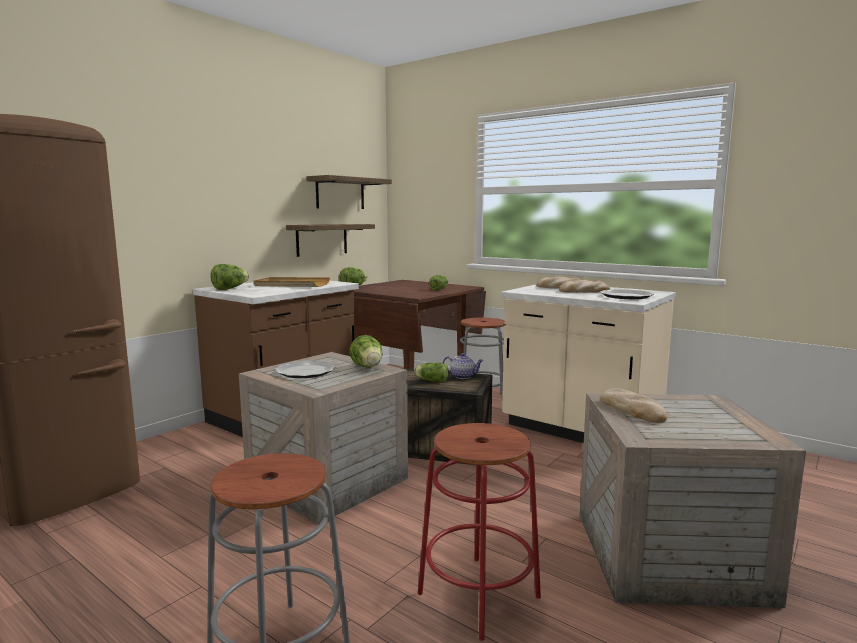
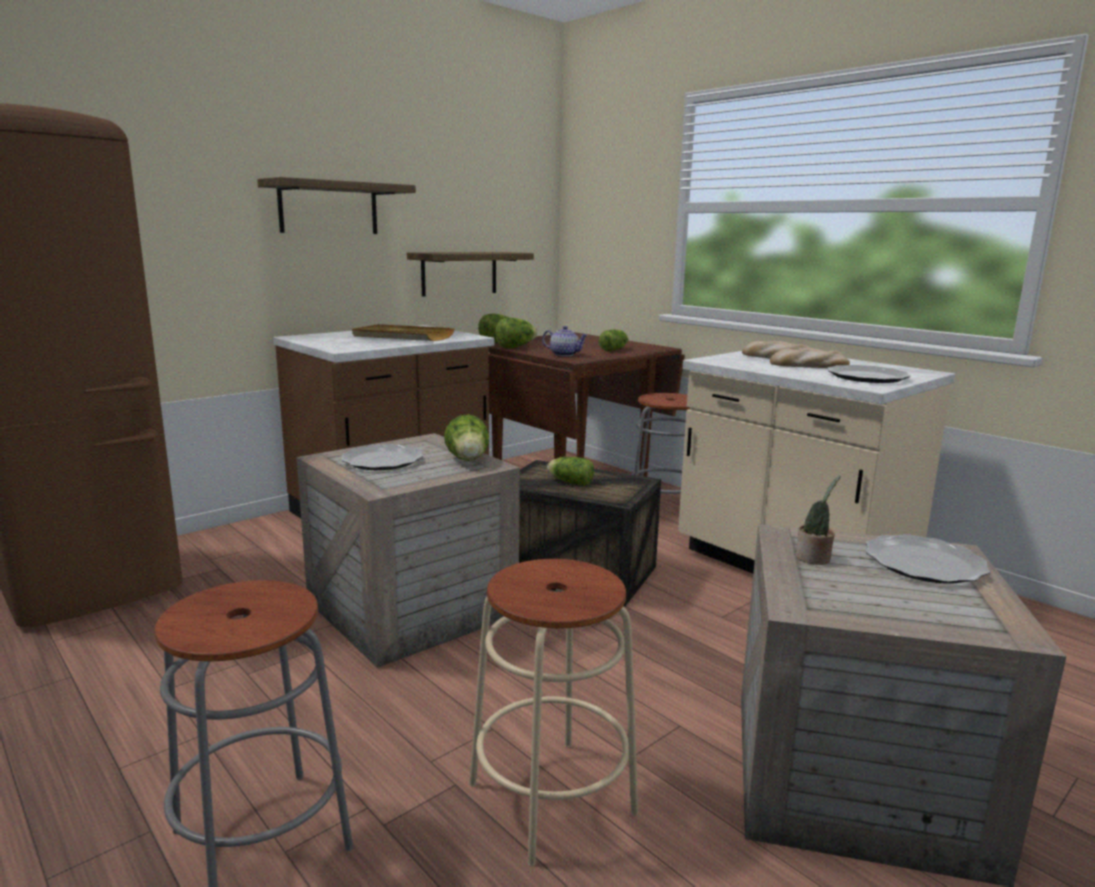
camera: 10 degrees right, 5 degrees up
(229, 289) = (318, 339): lettuce -> lettuce (516, 347)
(340, 193) = (488, 208): shelf -> shelf (328, 208)
(463, 376) = (617, 479): teapot -> teapot (565, 354)
(478, 595) = (551, 798): red stool -> beige stool
(633, 410) = (814, 559): bread -> potted plant
(699, 408) = (924, 564): none -> plate

